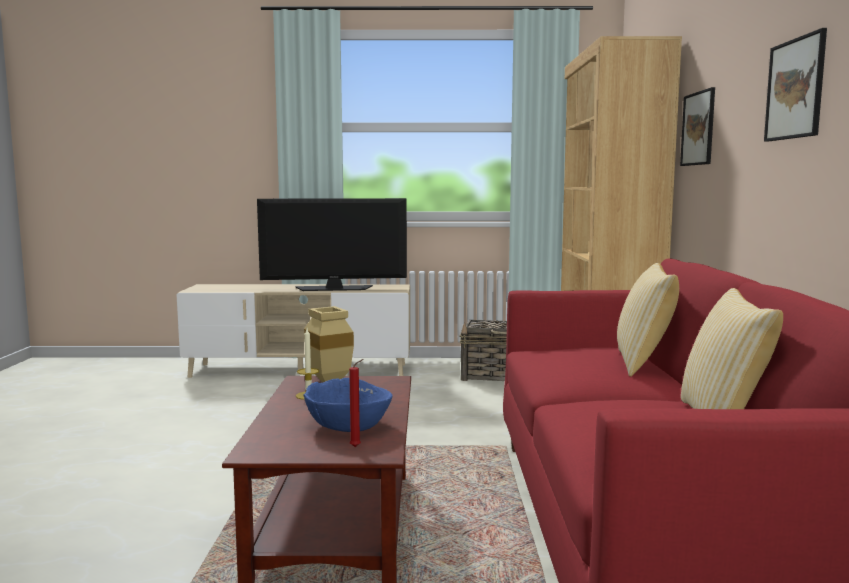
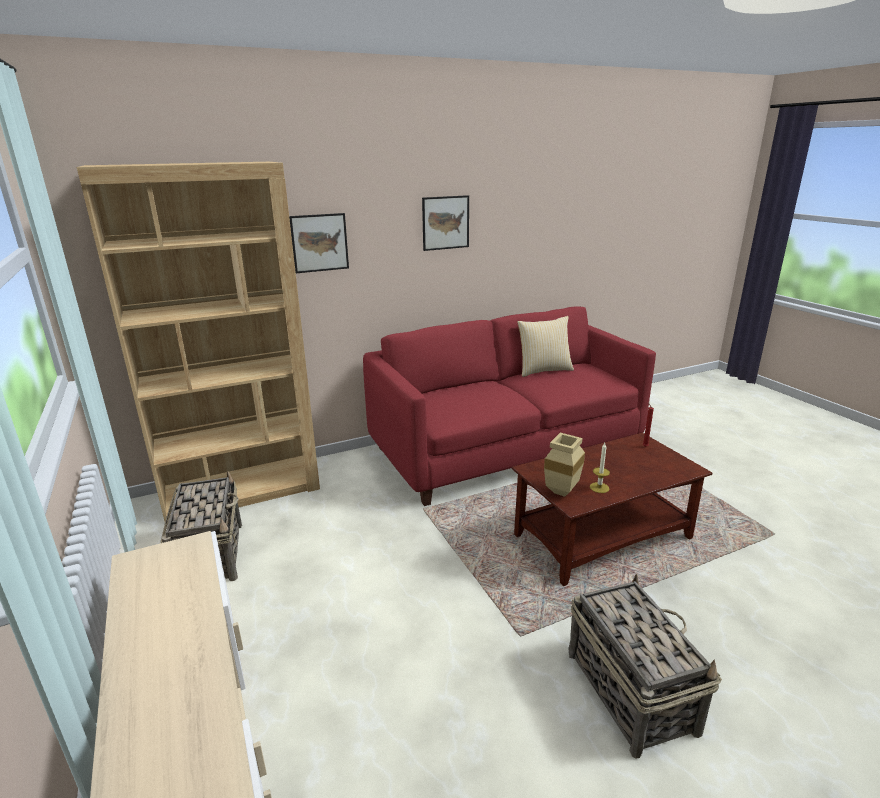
camera: 115 degrees left, 15 degrees up
(162, 467) = (629, 689): none -> basket
(334, 288) = (175, 620): television -> none
(348, 425) = (624, 457): blue bowl -> none
(643, 364) = (465, 386): pillow -> none

